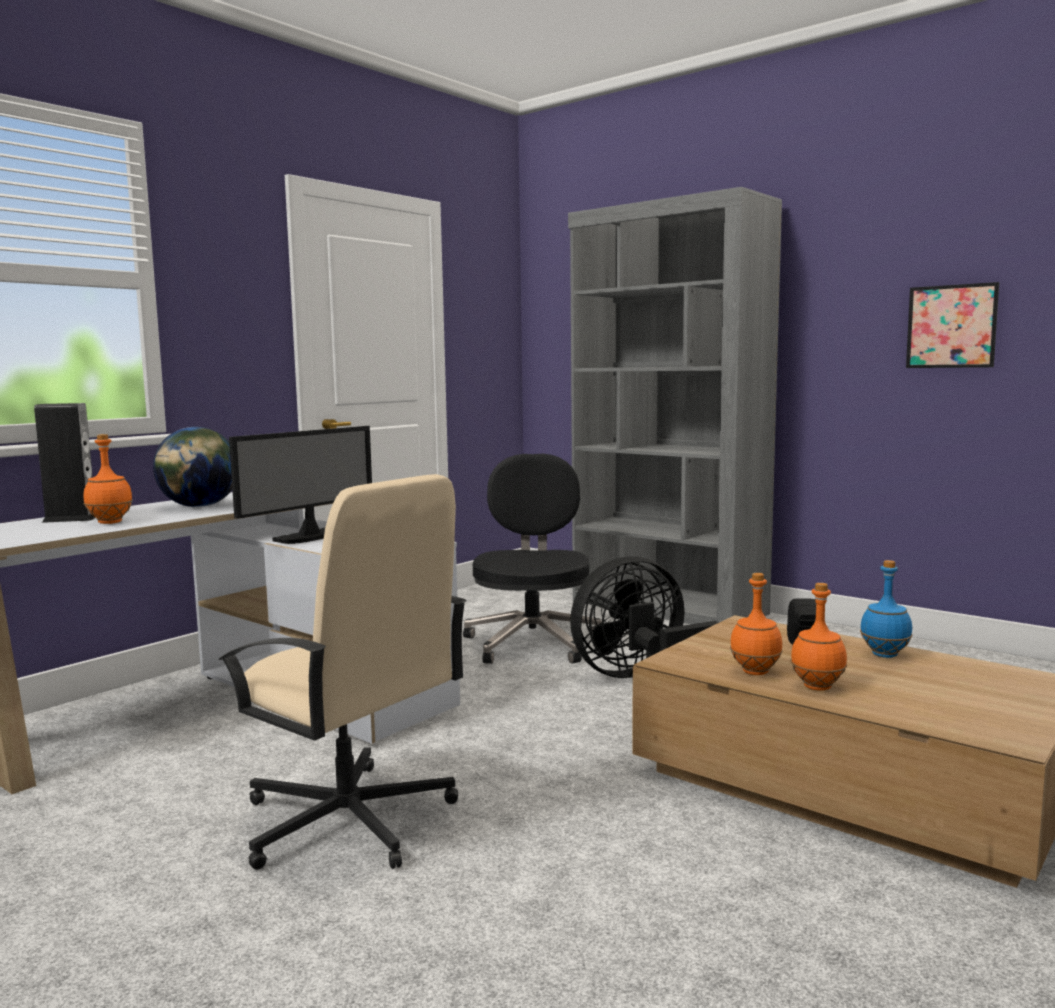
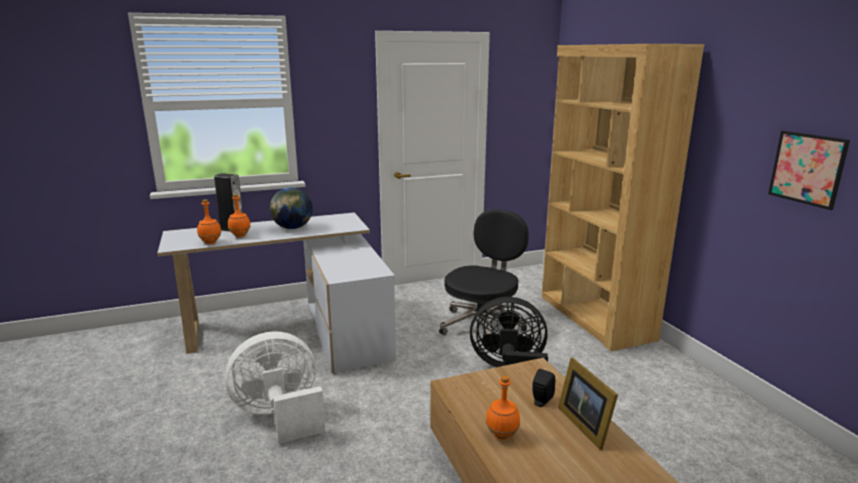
camera: 30 degrees right, 10 degrees up
(309, 537) = (336, 254): monitor -> none
(349, 821) = (280, 416): beige office chair -> white fan
(668, 608) = (594, 317): grey bookcase -> brown bookcase
(755, 672) = (484, 410): orange bottle -> orange bottle (210, 243)
(885, 655) = (585, 424): blue bottle -> picture frame

